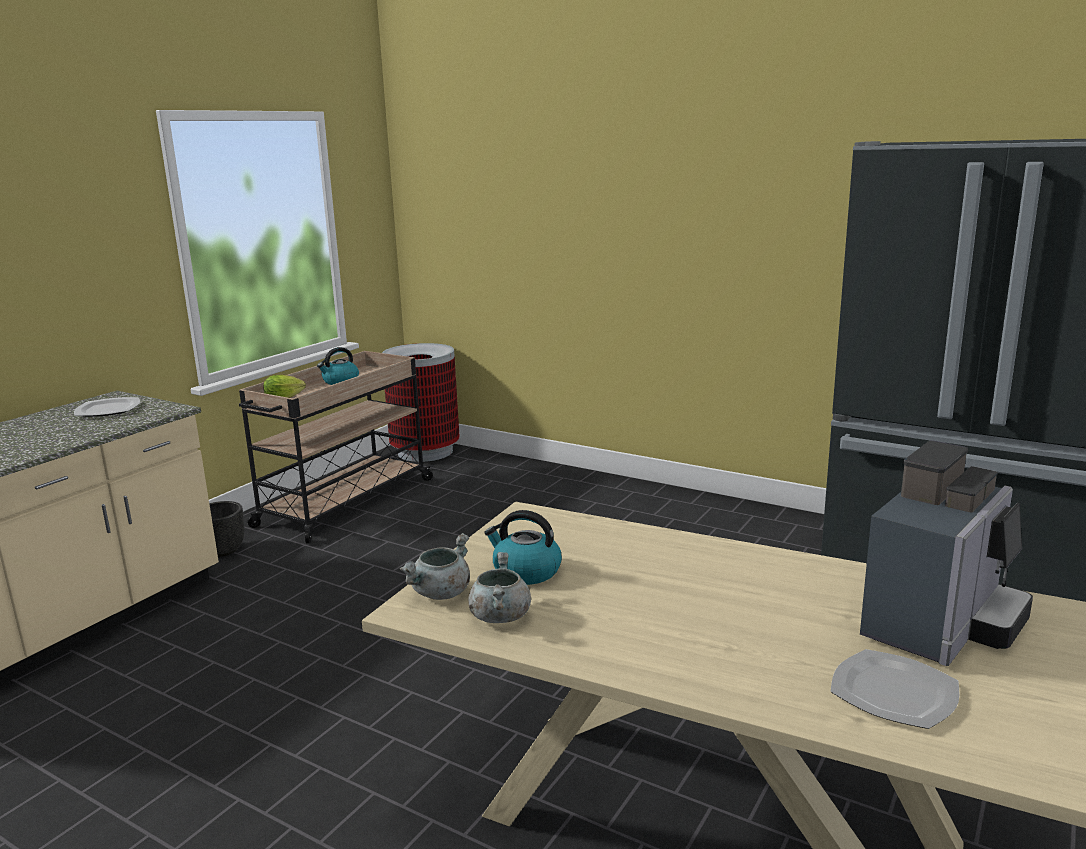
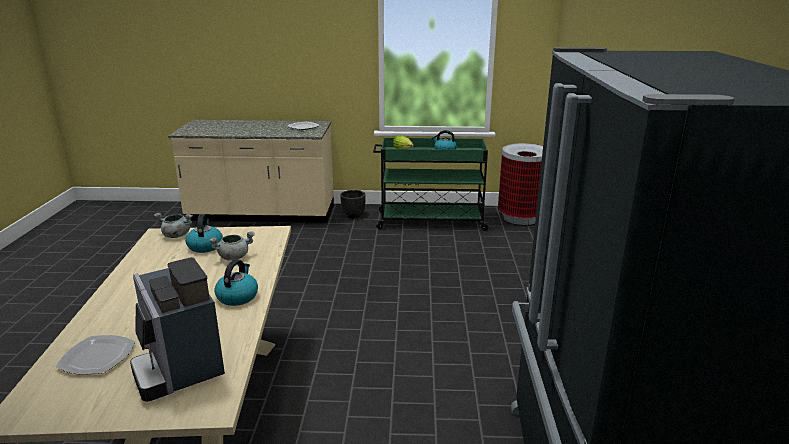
camera: 60 degrees right, 5 degrees up
(344, 503) = (430, 221): beige cart -> green cart
(499, 616) = (158, 251): grey cooking pot -> grey cooking pot (234, 257)
(746, 565) = (237, 296): none -> kettle
(941, 624) = (179, 366): coffee machine -> coffee machine turned 45 degrees clockwise

